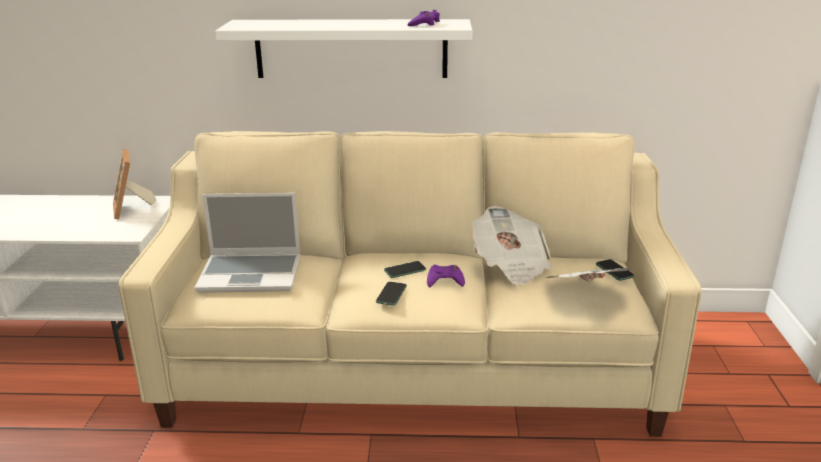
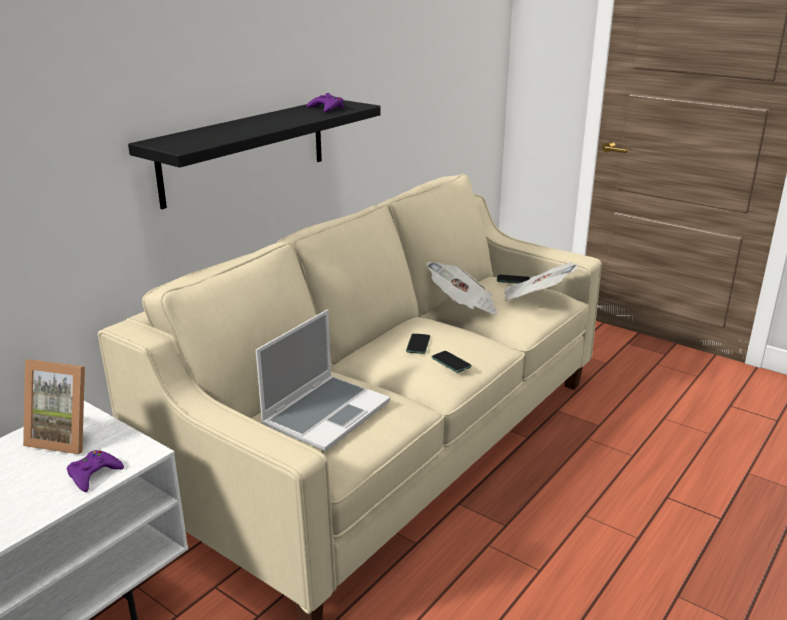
camera: 55 degrees left, 0 degrees up
(351, 48) = (245, 150): white shelf -> black shelf
(445, 280) = (456, 335): purple game controller -> purple game controller (93, 474)

